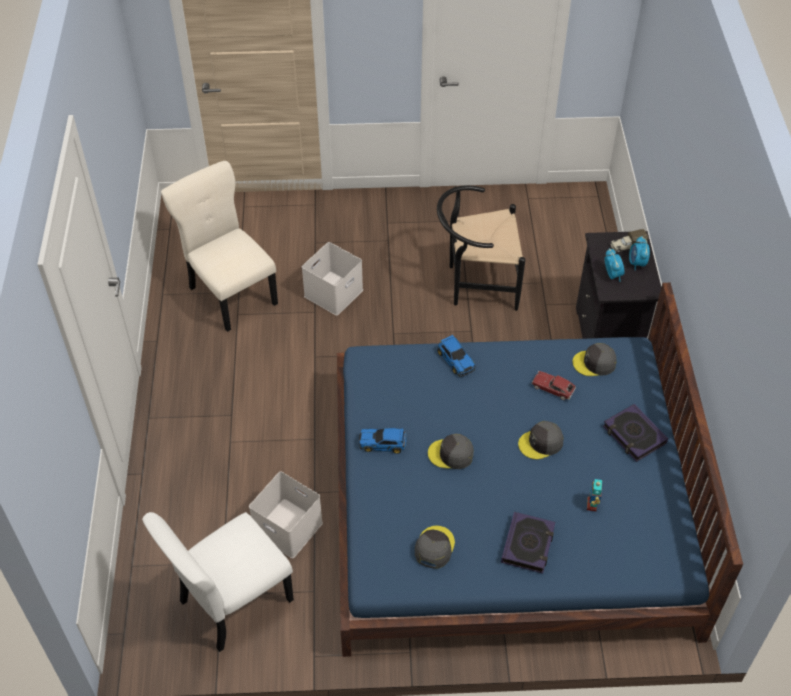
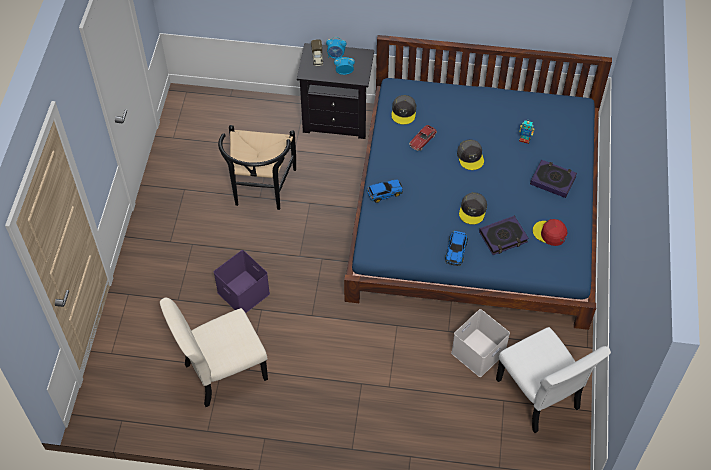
camera: 80 degrees left, 5 degrees up
(333, 292) = (242, 293): white storage box -> purple storage box
(434, 547) = (550, 233): grey cap -> red cap
(634, 435) = (471, 105): book -> book (503, 237)

